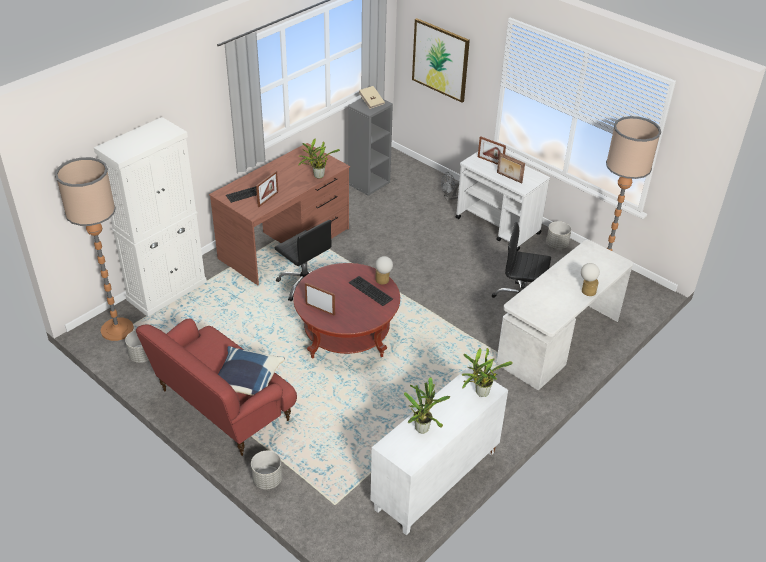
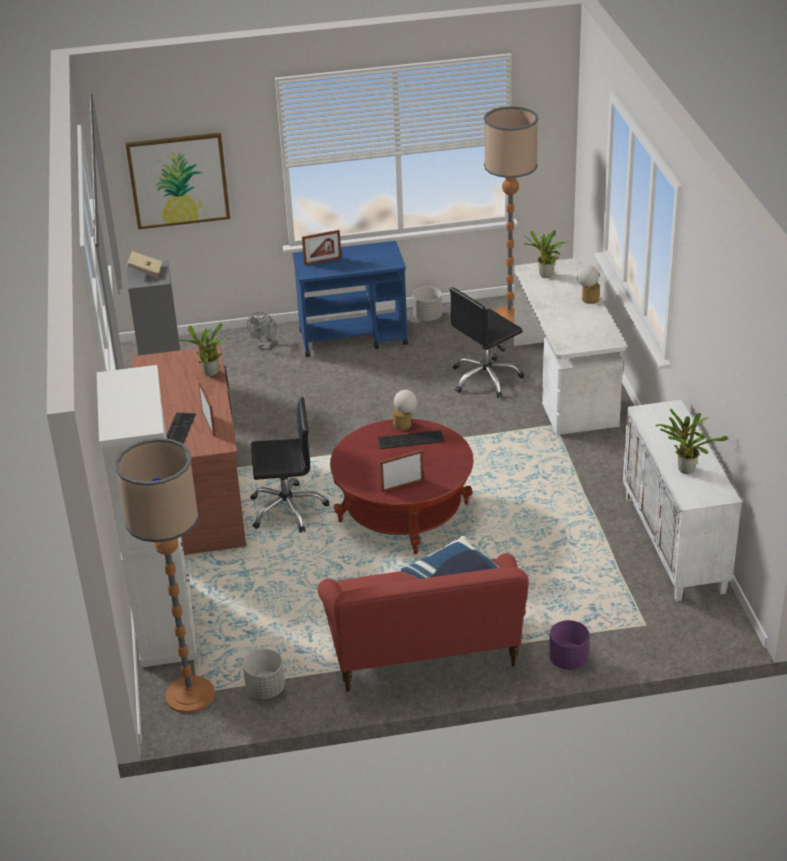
camera: 50 degrees left, 5 degrees down
(267, 480) = (568, 660): grey planter -> purple planter
(480, 393) = (671, 417): potted plant -> potted plant (545, 276)
(498, 226) = (354, 338): white cart -> blue cart
(509, 178) = (366, 263): picture frame -> none

